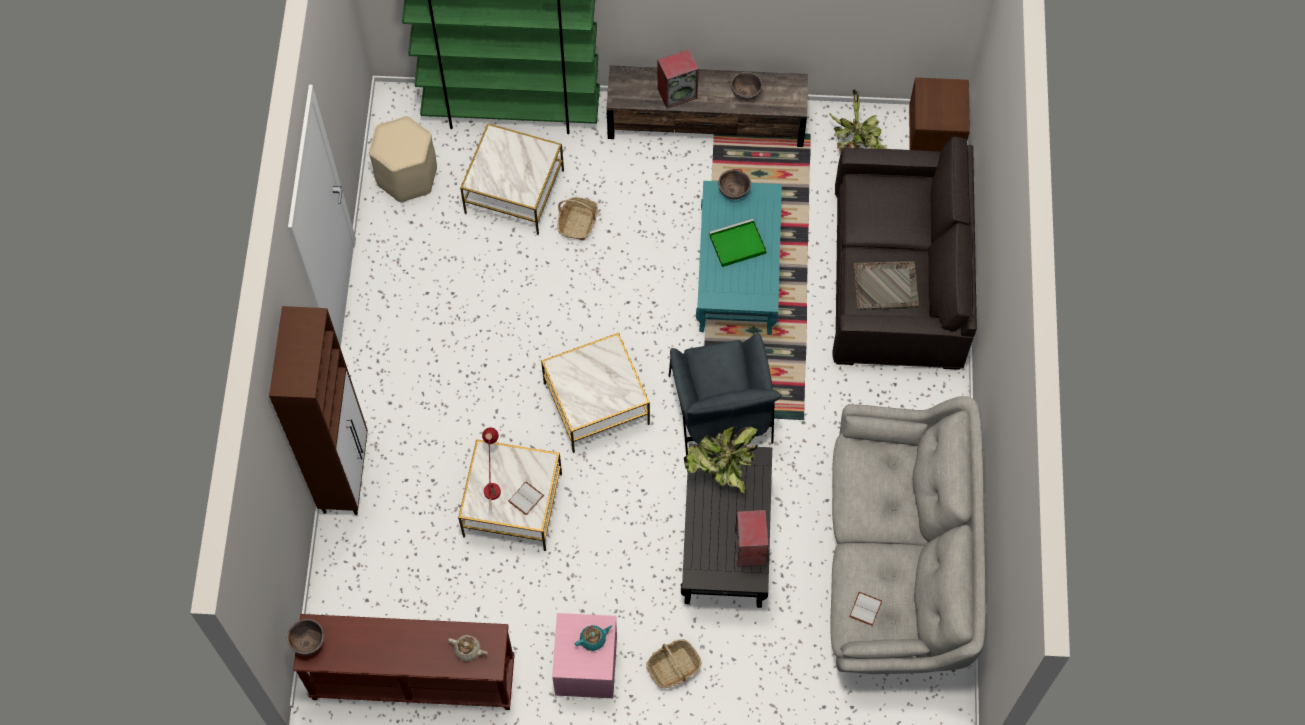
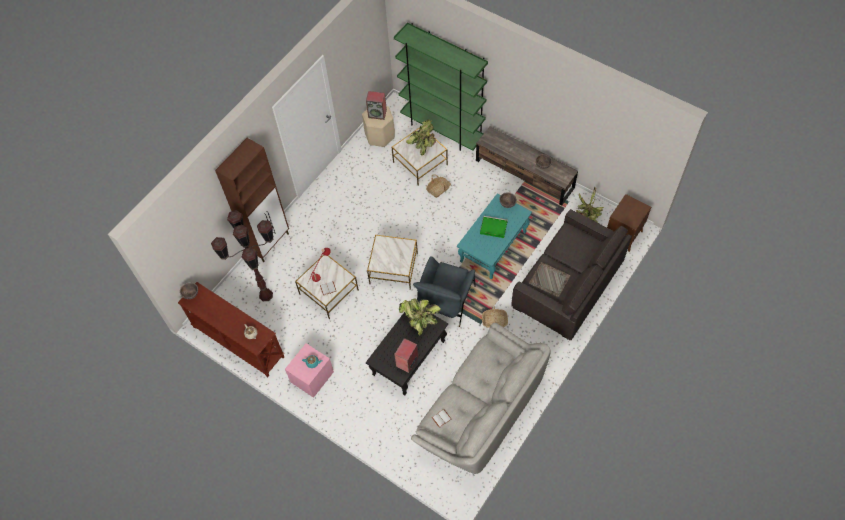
camera: 35 degrees right, 5 degrees down
(403, 571) = (265, 295): none -> brown floor lamp
(513, 154) = (423, 143): none -> potted plant
(673, 667) = (348, 399): basket -> basket (494, 321)
(677, 93) = (512, 151): speaker -> speaker (377, 113)

